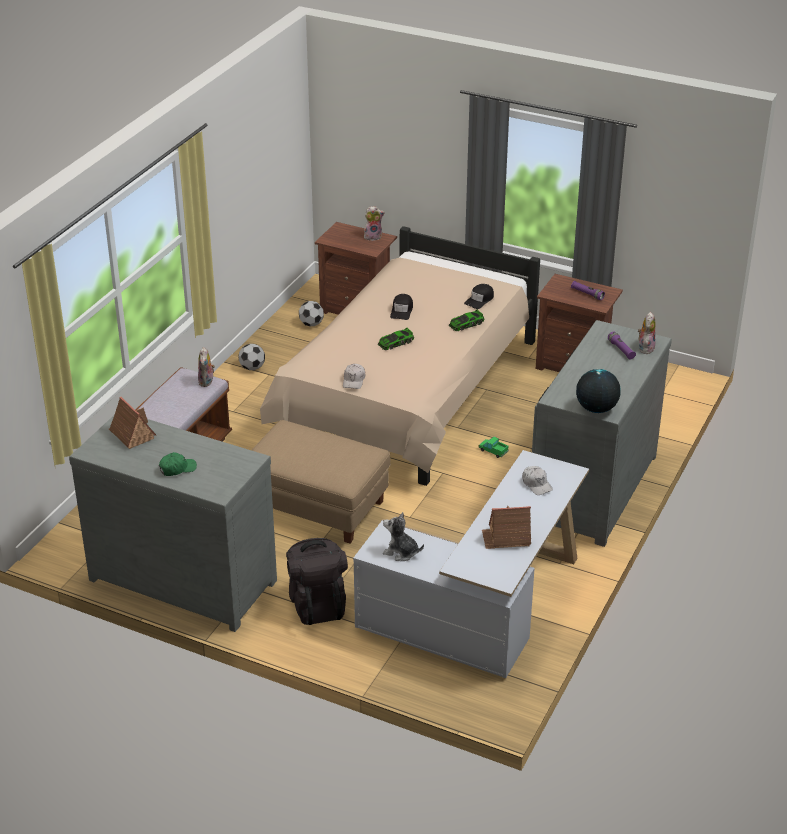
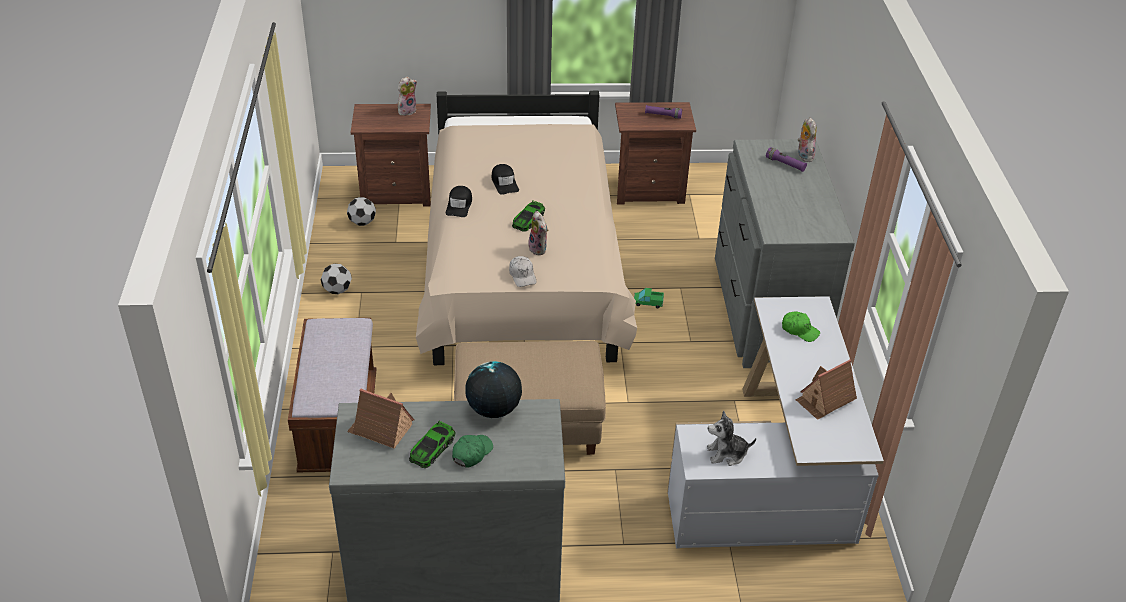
camera: 30 degrees left, 5 degrees up
(207, 382) = (352, 327): plush toy -> plush toy (539, 249)
(317, 604) = (617, 537): black backpack -> none
(466, 324) = (579, 179): toy car -> toy car (432, 448)
(479, 300) = (570, 149): black cap -> black cap (459, 205)
(536, 484) = (799, 330): white cap -> green cap
(596, 409) = (821, 233): globe -> globe (493, 409)

